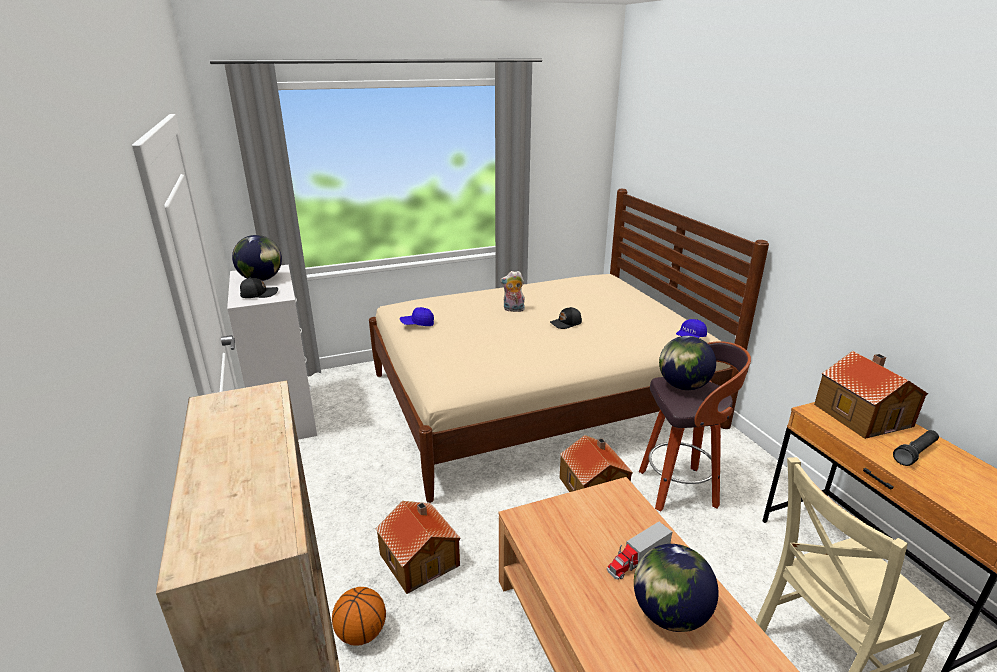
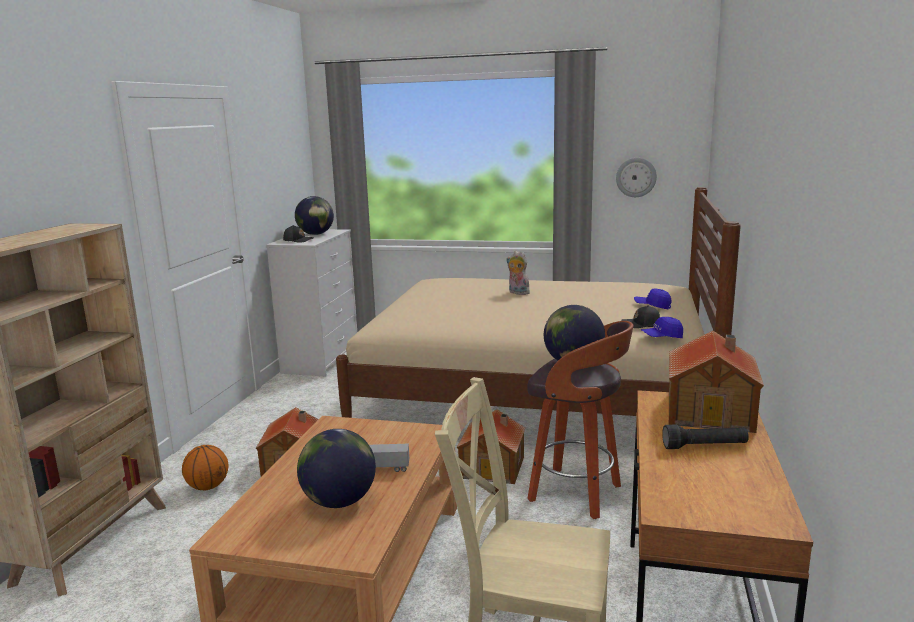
camera: 35 degrees right, 10 degrees down
(417, 324) = (421, 290): blue cap -> blue cap (652, 306)
(558, 181) = (636, 177): none -> wall clock
(566, 323) = (548, 308): black cap -> black cap (641, 324)

